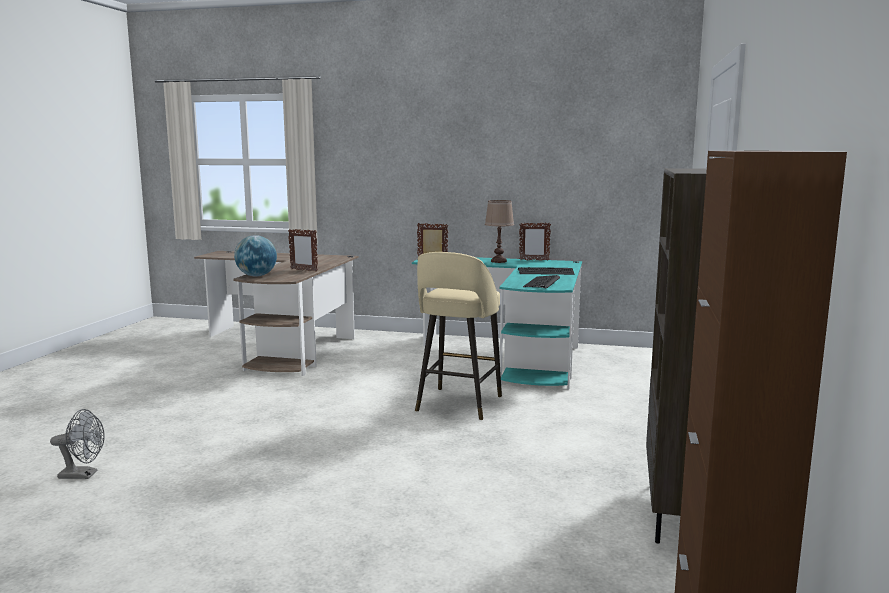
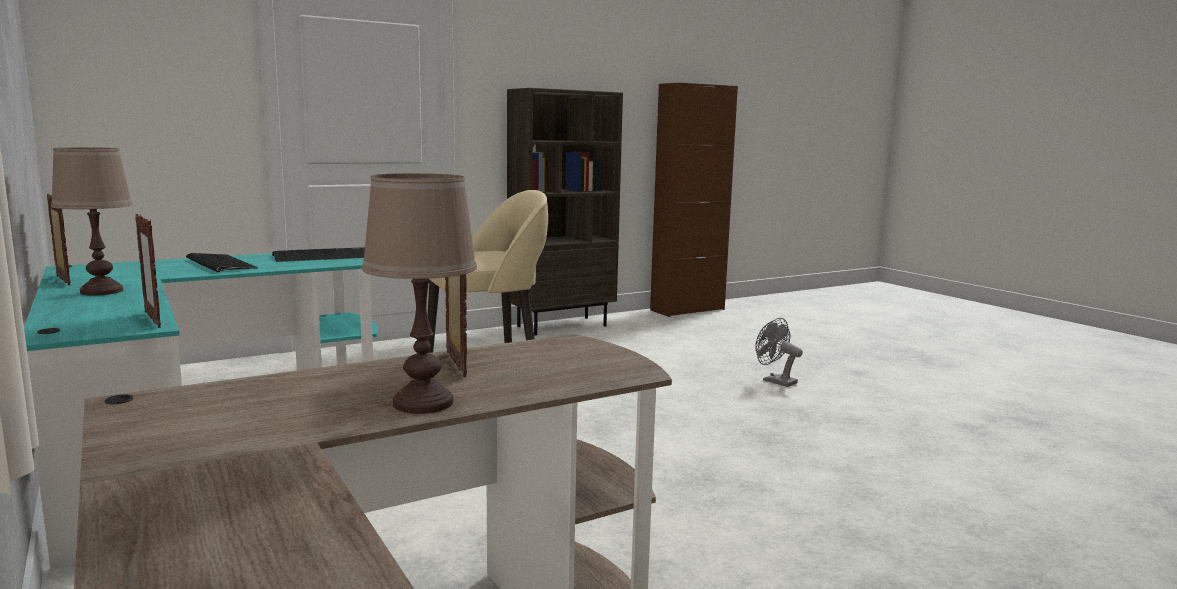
camera: 135 degrees left, 0 degrees up
(83, 475) = (1003, 487): grey fan -> grey fan (775, 381)
(256, 276) = (603, 372): globe -> none
(285, 265) = (423, 403): none -> brown table lamp

